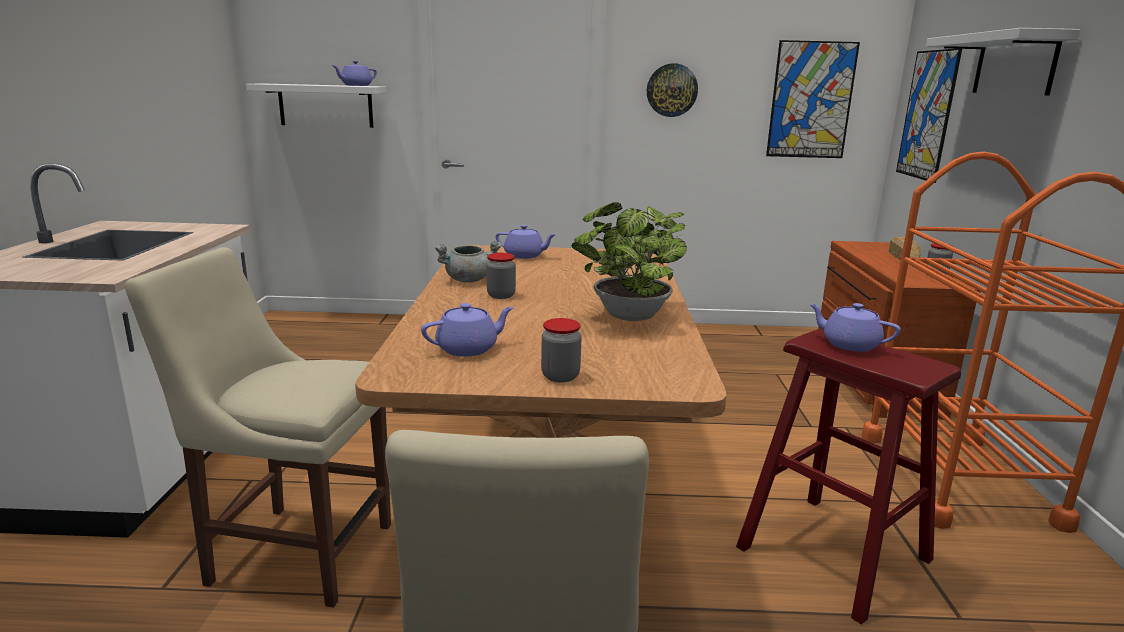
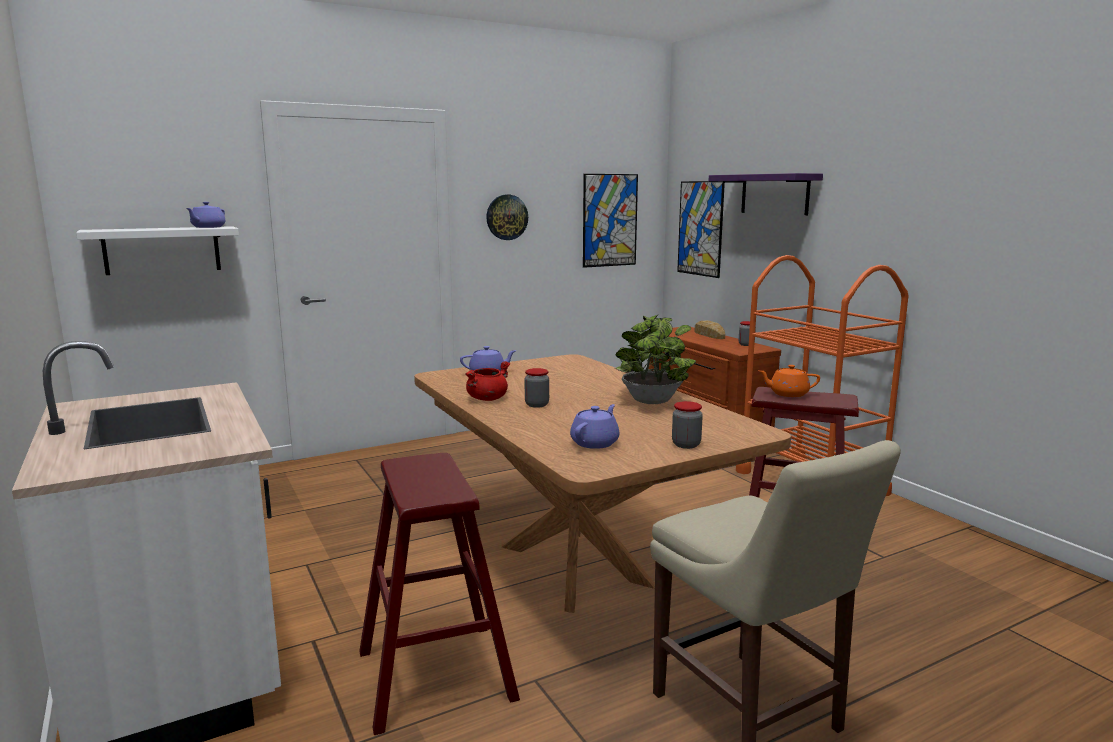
camera: 30 degrees left, 5 degrees down
(294, 551) = (435, 674): beige chair -> red stool
(468, 280) = (487, 398): grey cooking pot -> red cooking pot
(849, 344) = (787, 394): purple teapot -> orange teapot
(1014, 64) = (774, 194): white shelf -> purple shelf

